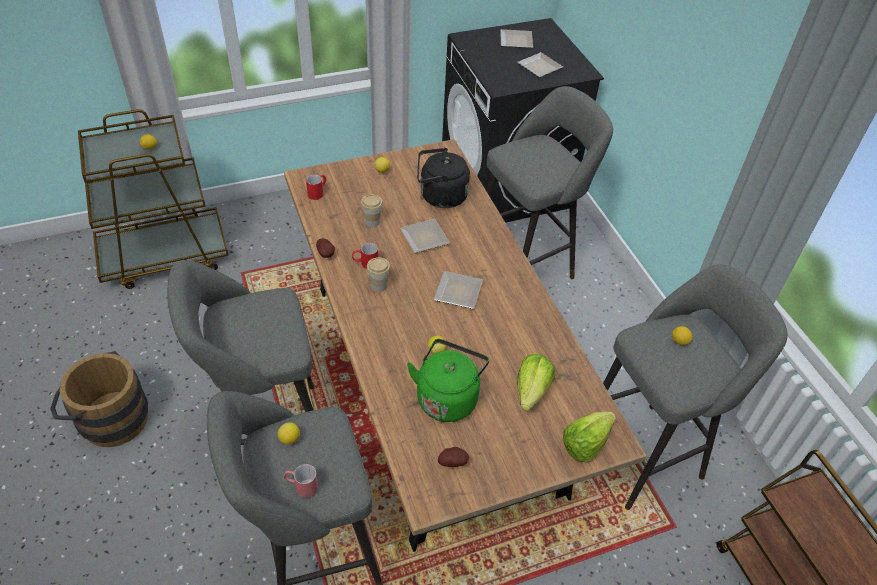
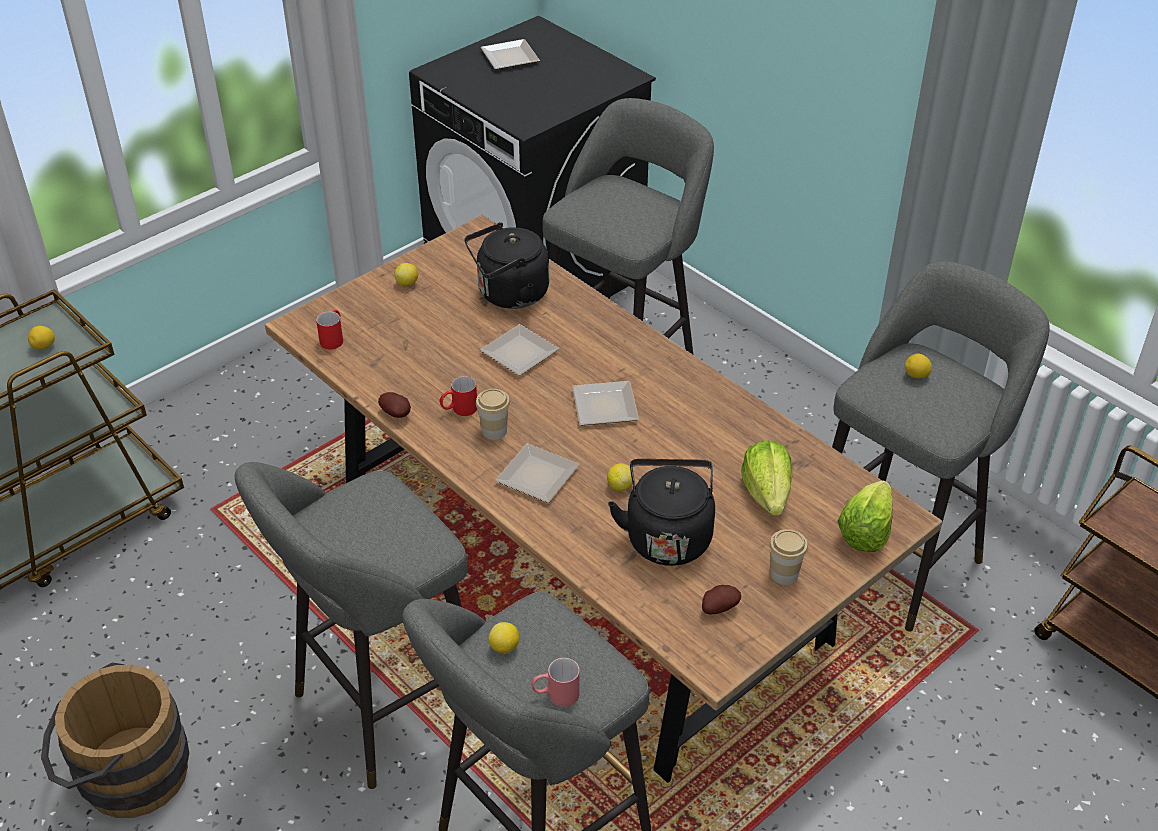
camera: 20 degrees left, 5 degrees down
(372, 221) = (434, 353): cup -> cup (784, 574)
(448, 397) = (667, 536): green kettle -> black kettle
(538, 67) = (560, 85): plate -> plate (534, 477)

